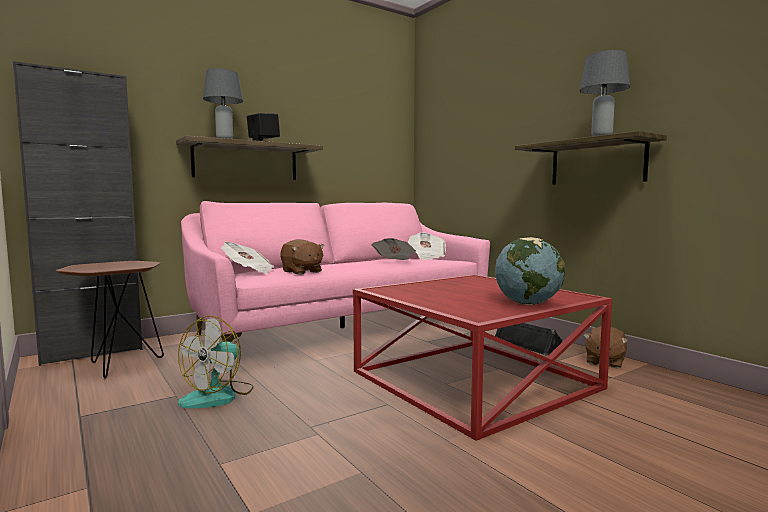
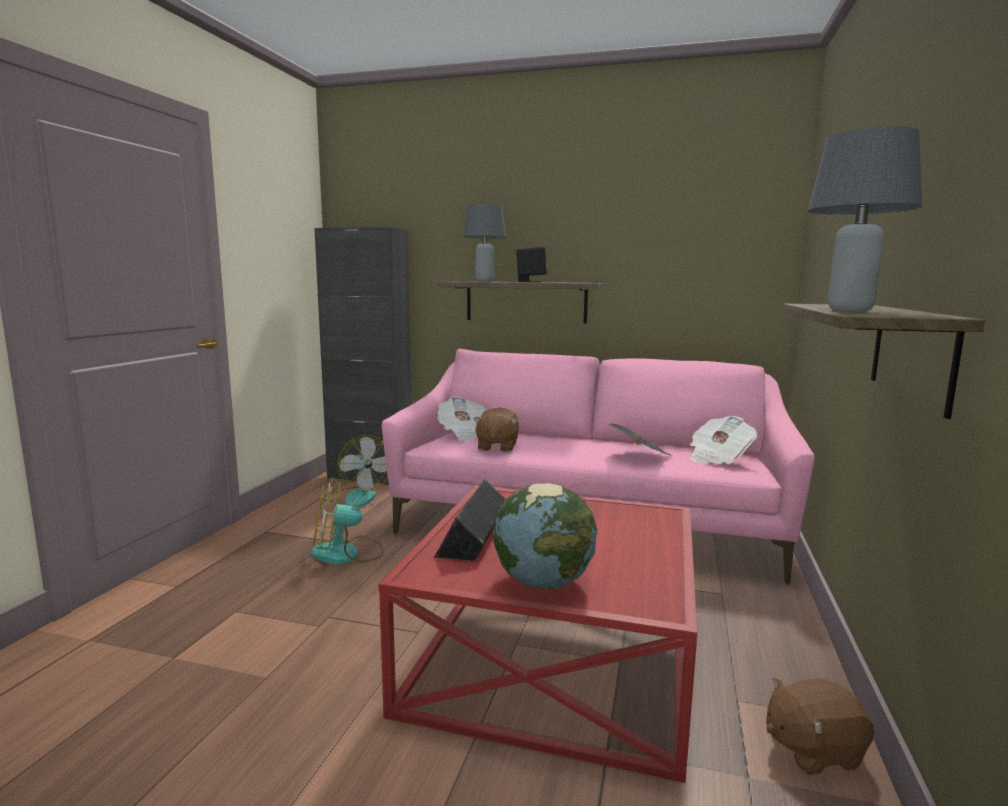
camera: 50 degrees right, 5 degrees up
(117, 366) = (356, 497): brown side table -> fan
(527, 345) = (756, 652): black speaker -> black speaker (475, 535)

